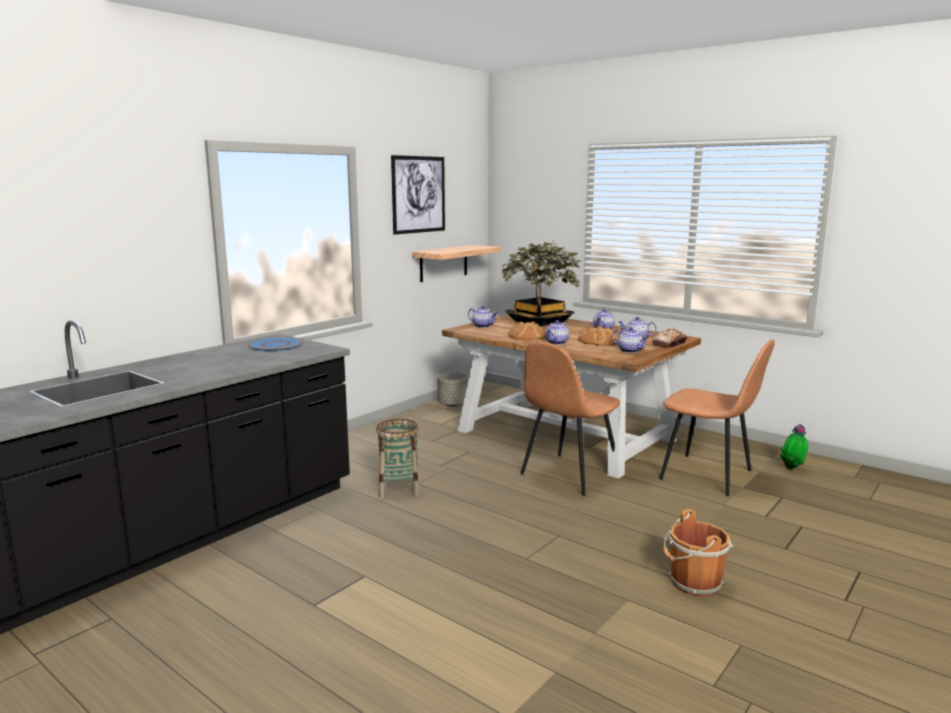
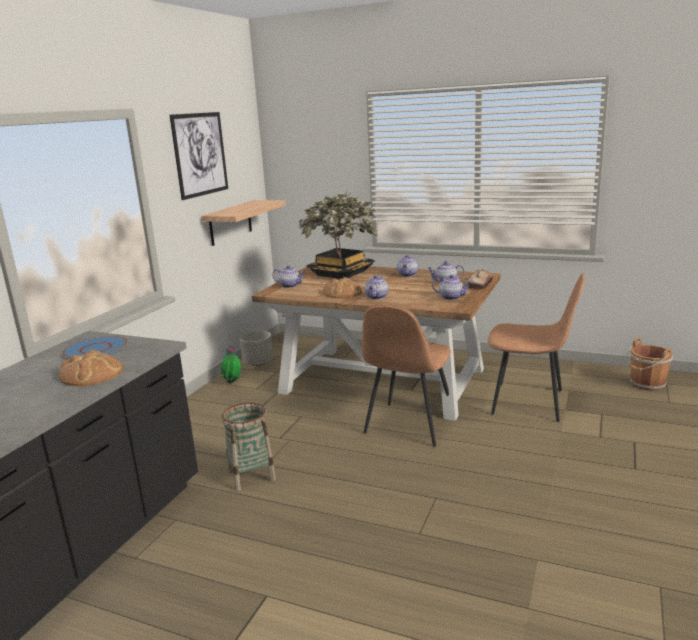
camera: 15 degrees left, 5 degrees up
(599, 341) = (414, 289): bread -> bread (92, 373)
(693, 583) = (582, 525): brown bucket -> brown bucket (646, 384)
(792, 469) = (593, 382): potted plant -> potted plant (233, 383)

